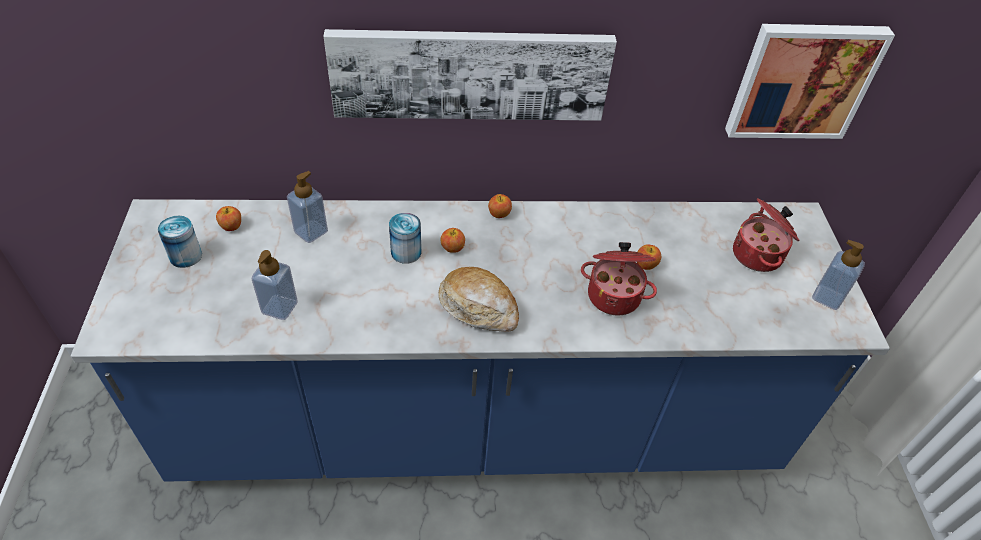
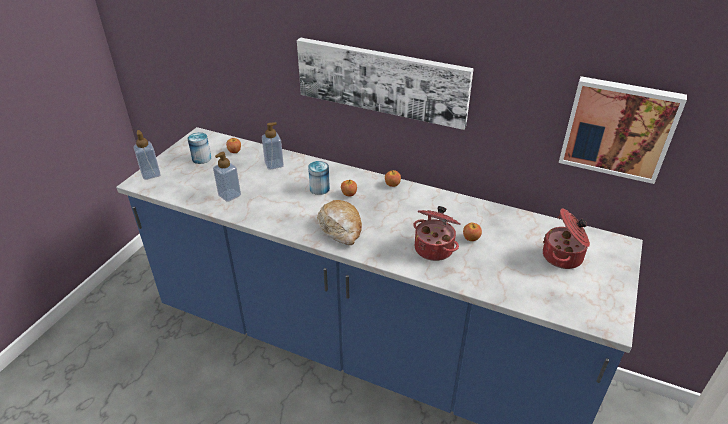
camera: 30 degrees right, 10 degrees down
(827, 297) = (601, 298): soap dispenser -> soap dispenser (151, 174)

